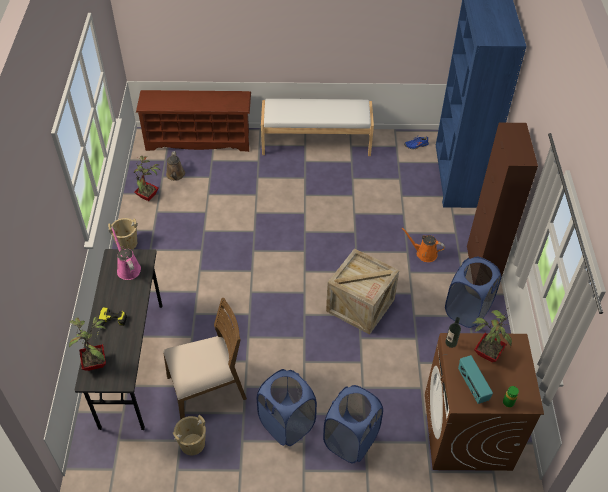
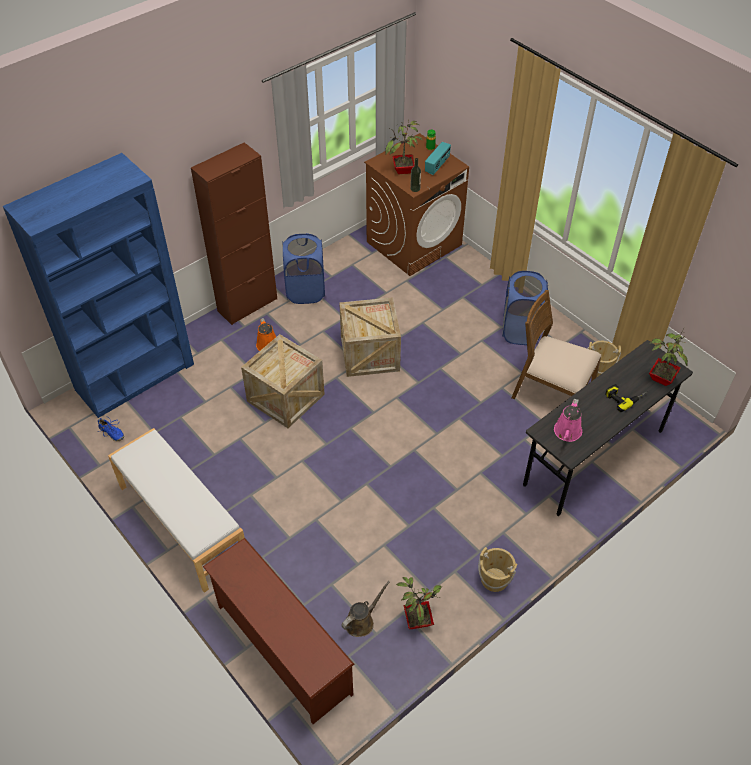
camera: 130 degrees left, 0 degrees up
(350, 440) = (490, 292): blue laundry basket -> none
(365, 235) = (285, 398): none -> crate

